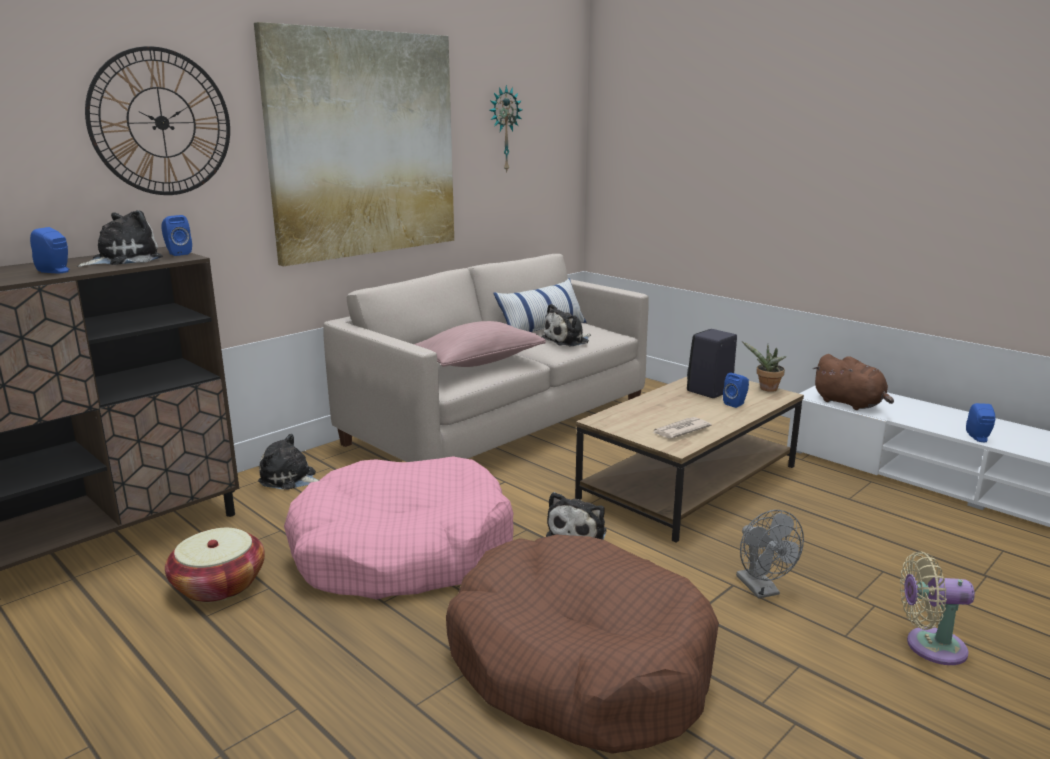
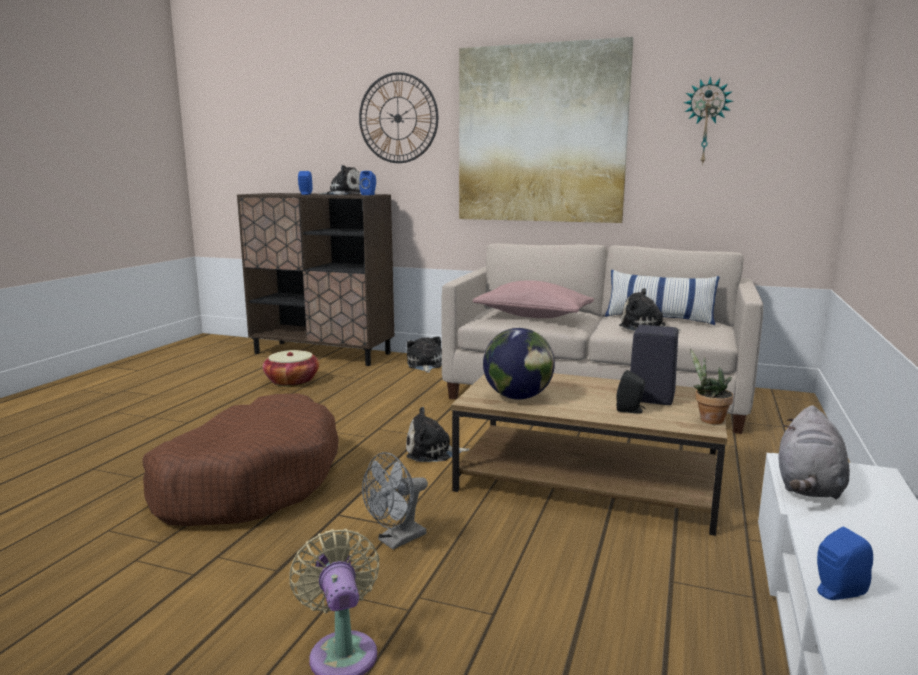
camera: 65 degrees right, 5 degrees down
(402, 551) = (358, 408): pink dog bed -> none
(680, 430) = (517, 397): newspaper -> globe
(736, 403) = (631, 410): blue speaker -> black speaker
(850, 404) = (808, 486): brown plush toy -> grey plush toy

